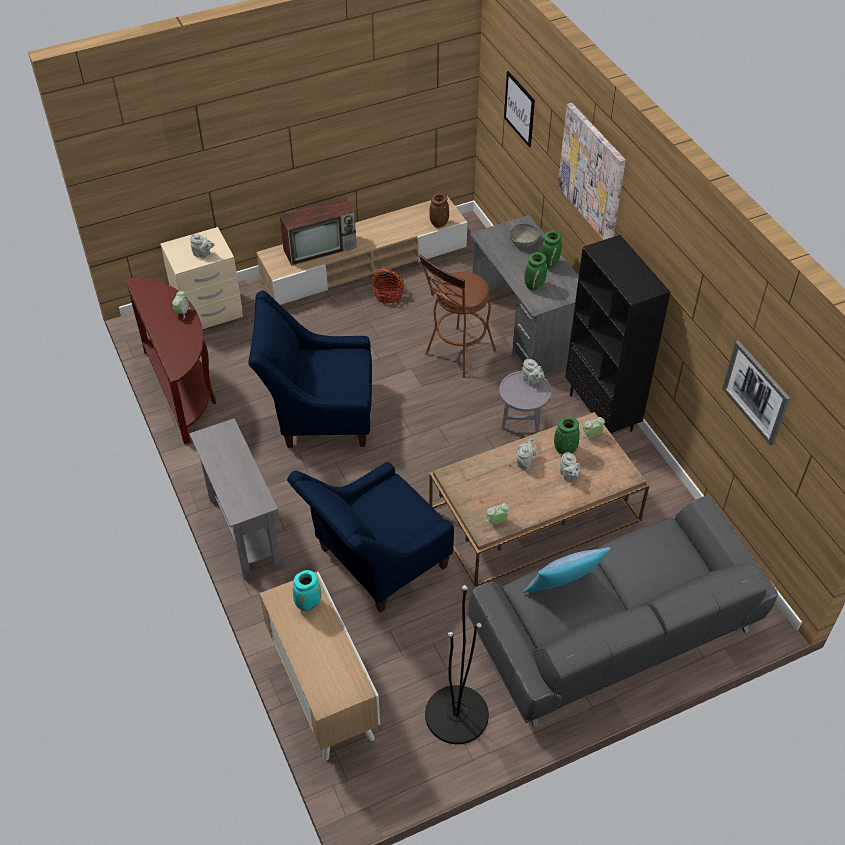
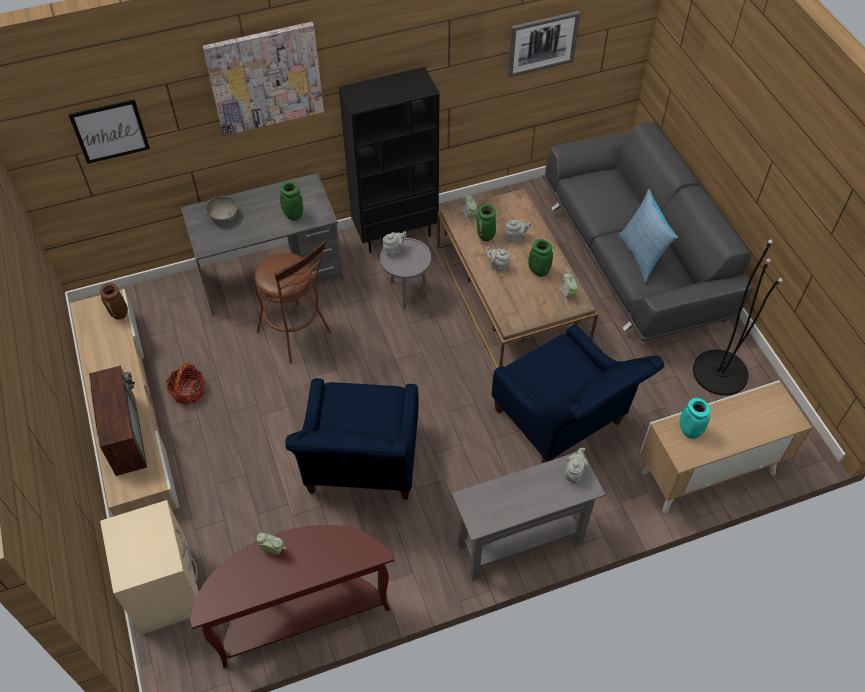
camera: 85 degrees left, 5 degrees up
(203, 254) = (152, 537): grey teapot -> grey teapot (574, 473)
(549, 263) = (263, 200): green vase -> green vase (538, 271)

